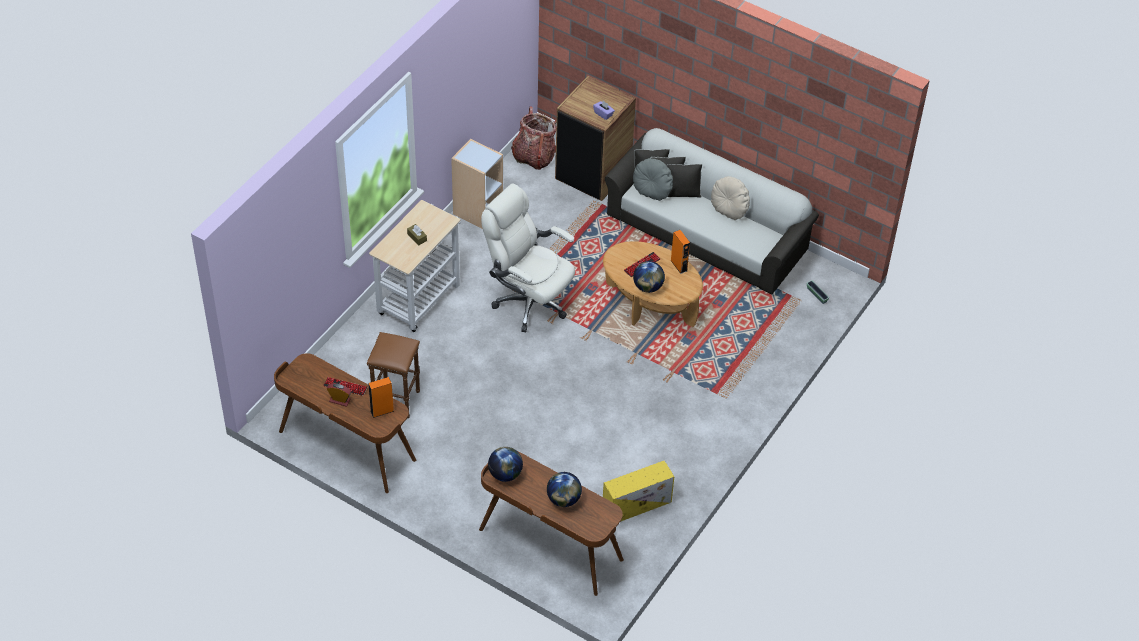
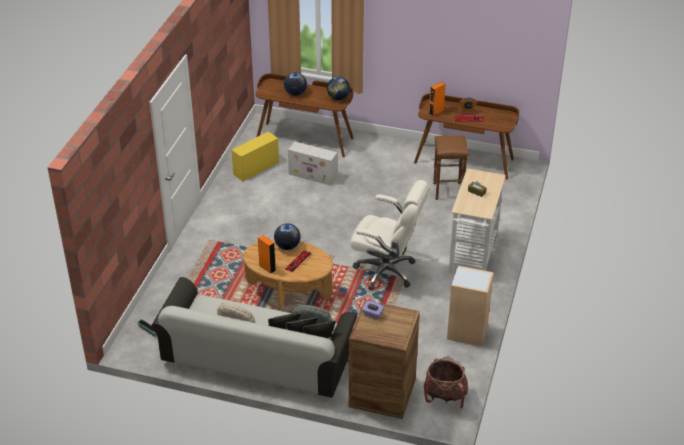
camera: 165 degrees right, 10 degrees down
(561, 471) = (313, 175): none -> white storage box

